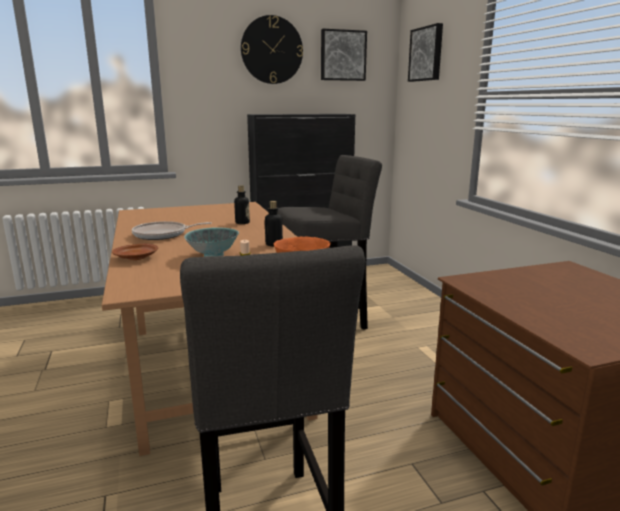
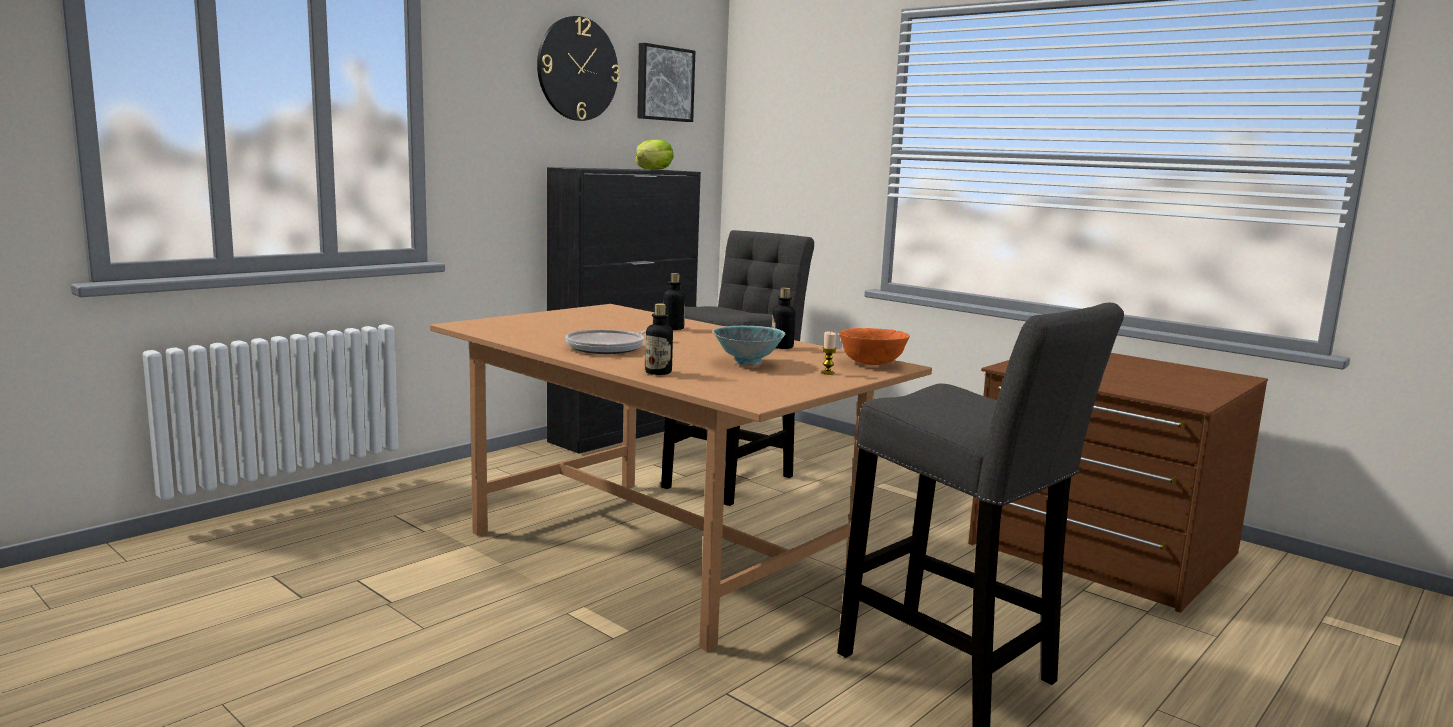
camera: 30 degrees left, 5 degrees down
(137, 258) = (658, 372): brown plate -> bottle
(322, 113) = (652, 169): none -> lettuce
(427, 54) = (788, 92): picture -> none

